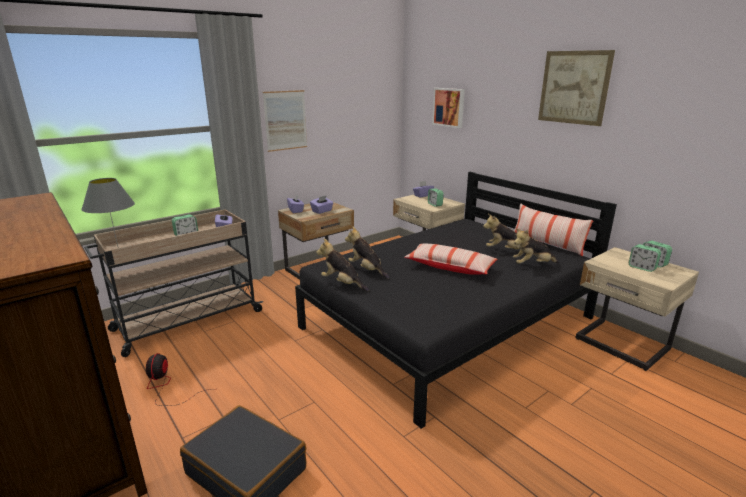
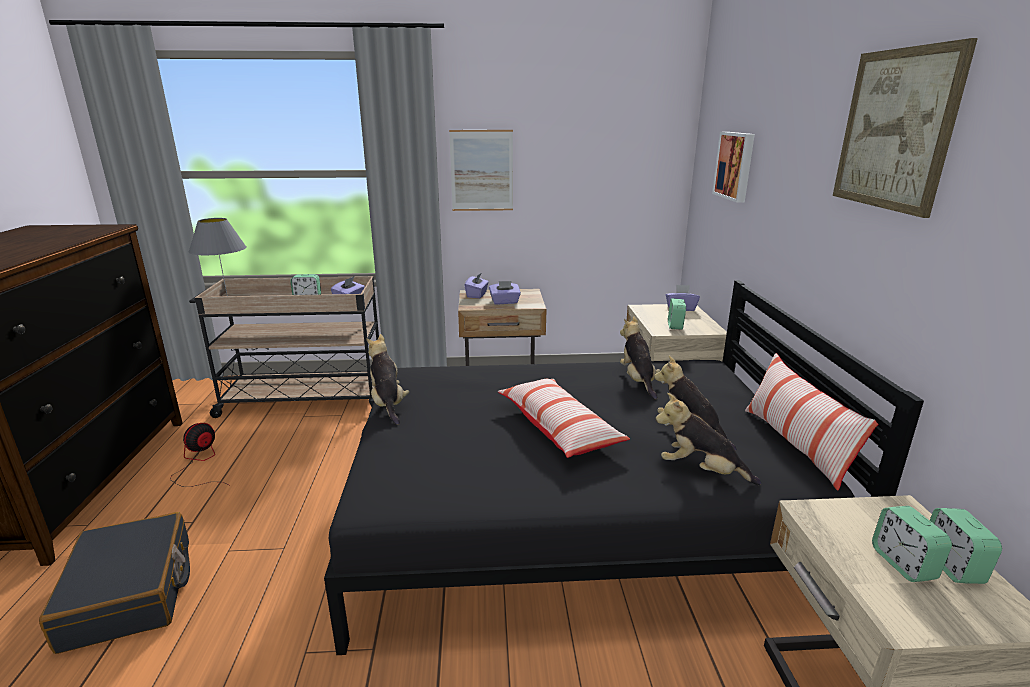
camera: 35 degrees right, 0 degrees up
(366, 270) = (446, 395): plush toy -> plush toy (638, 380)

